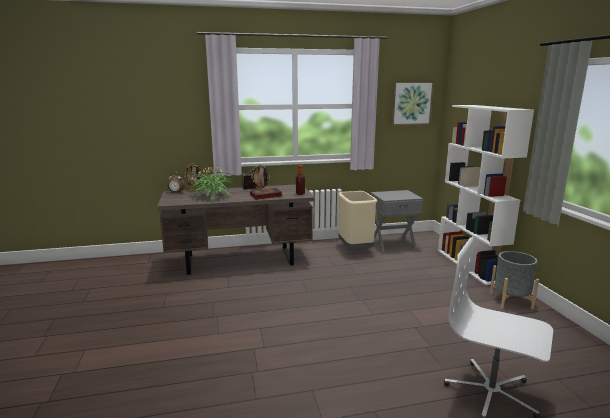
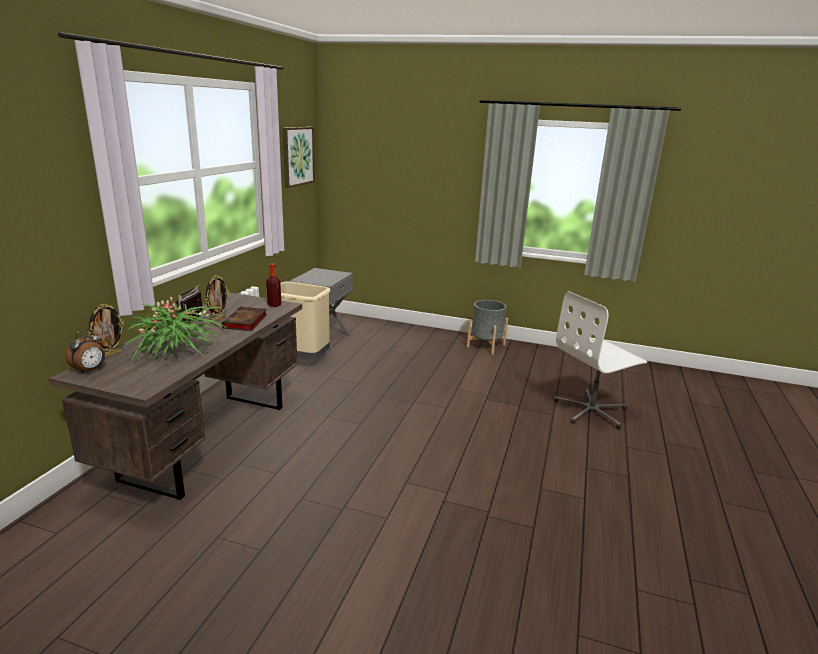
camera: 60 degrees left, 5 degrees up
(470, 265) = (414, 330): white bookcase -> none

